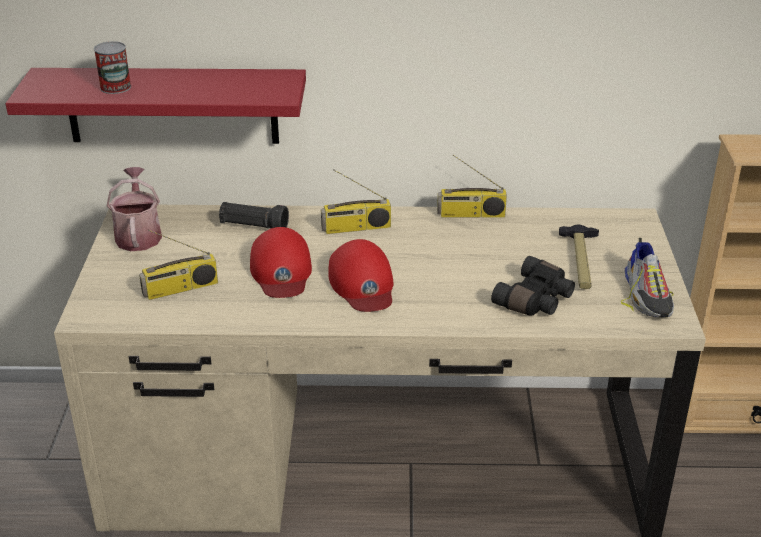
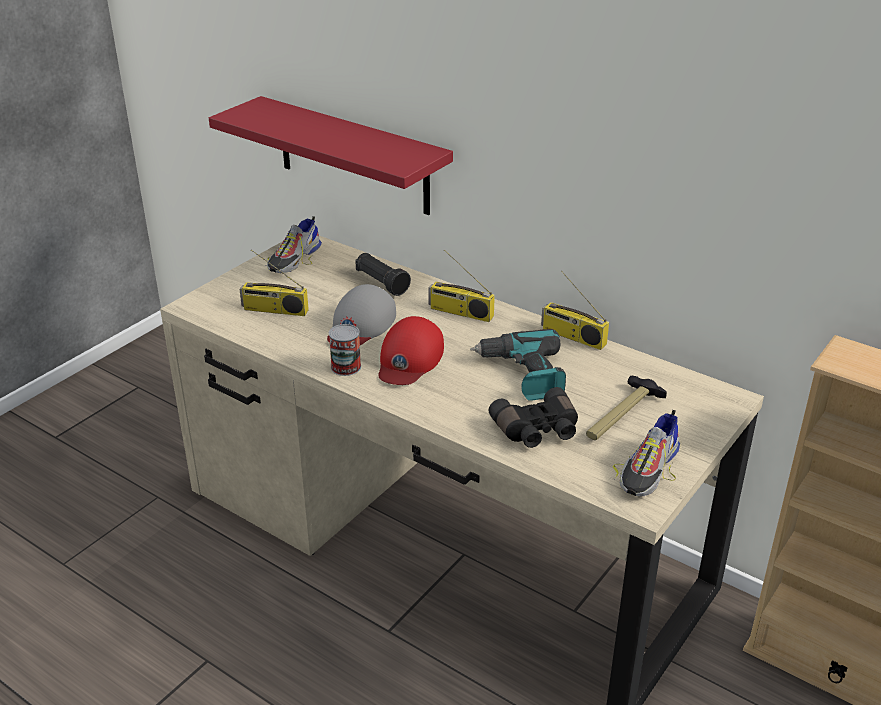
camera: 35 degrees right, 0 degrees up
(115, 87) = (293, 126): can -> can (346, 367)
(138, 234) = (294, 259): watering can -> shoe
(281, 271) = (361, 324): red cap -> grey cap
(471, 260) = (523, 375): none -> power drill

